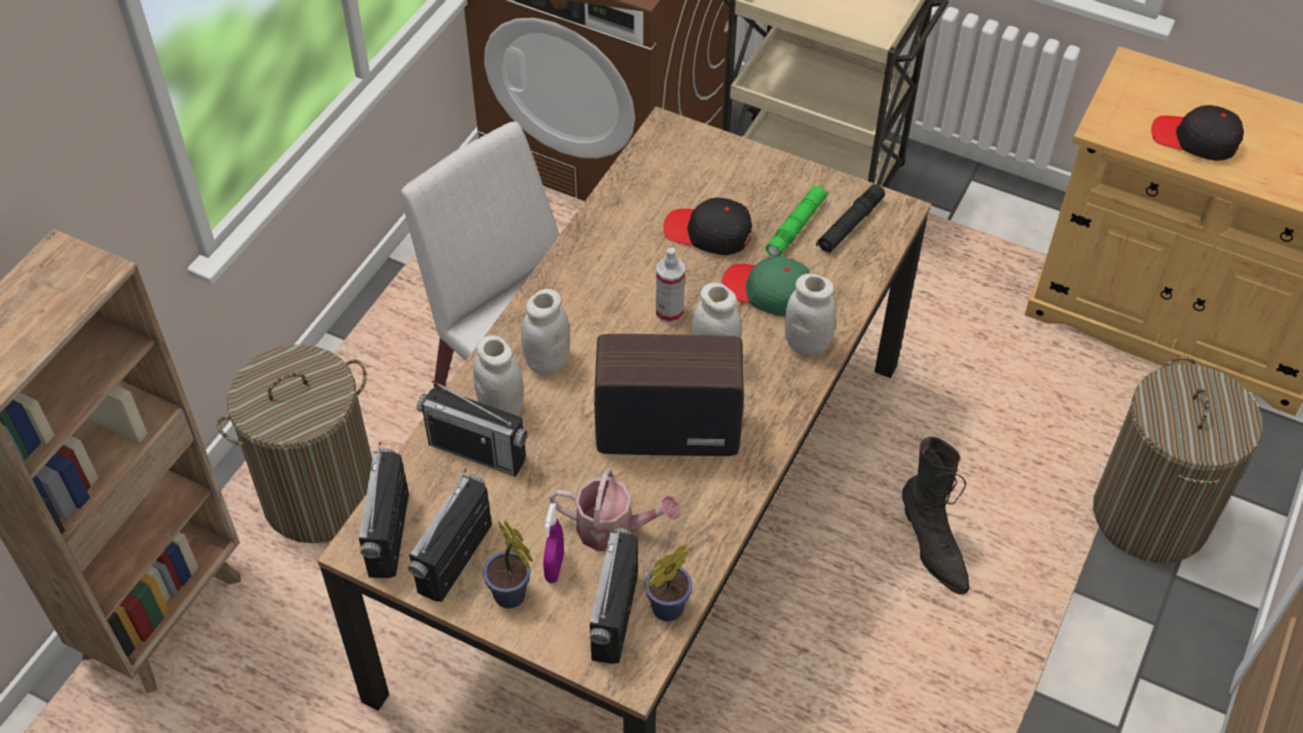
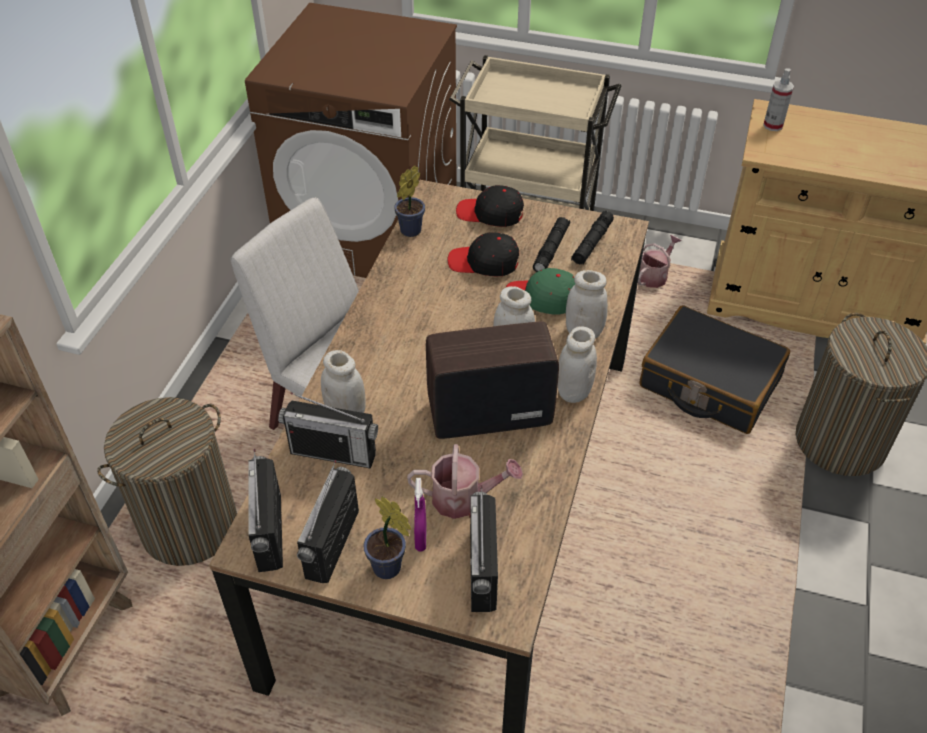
camera: 10 degrees left, 5 degrees down
(547, 361) = (377, 374): white jar -> white jar (573, 392)
(664, 610) = (523, 559): potted plant -> potted plant (408, 232)
(669, 312) = (468, 323): spray bottle -> spray bottle (773, 125)
(796, 226) = (551, 249): green flashlight -> black flashlight
(932, 549) = (686, 492): black boot -> none
(969, 252) = (654, 276): none -> watering can
(1001, 410) = (709, 383): none -> black suitcase
(1195, 139) = (831, 152): black cap -> black cap (490, 214)

